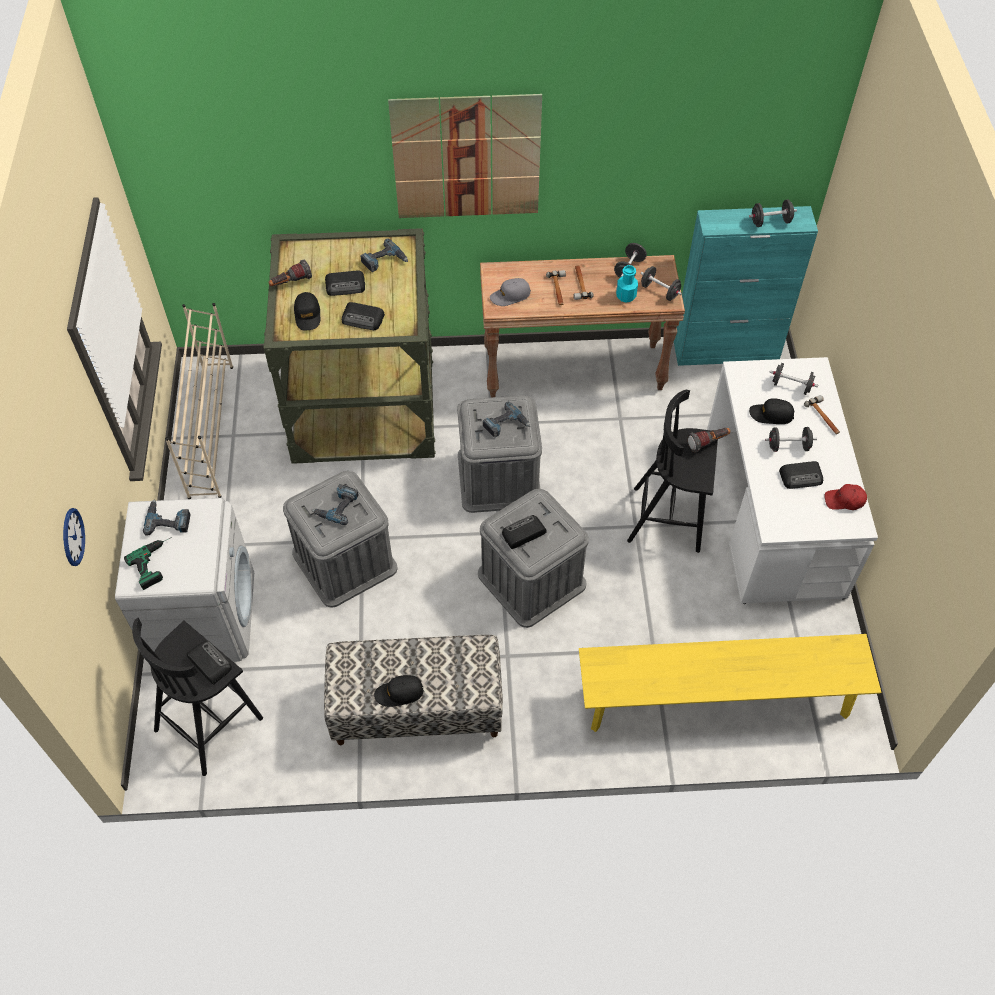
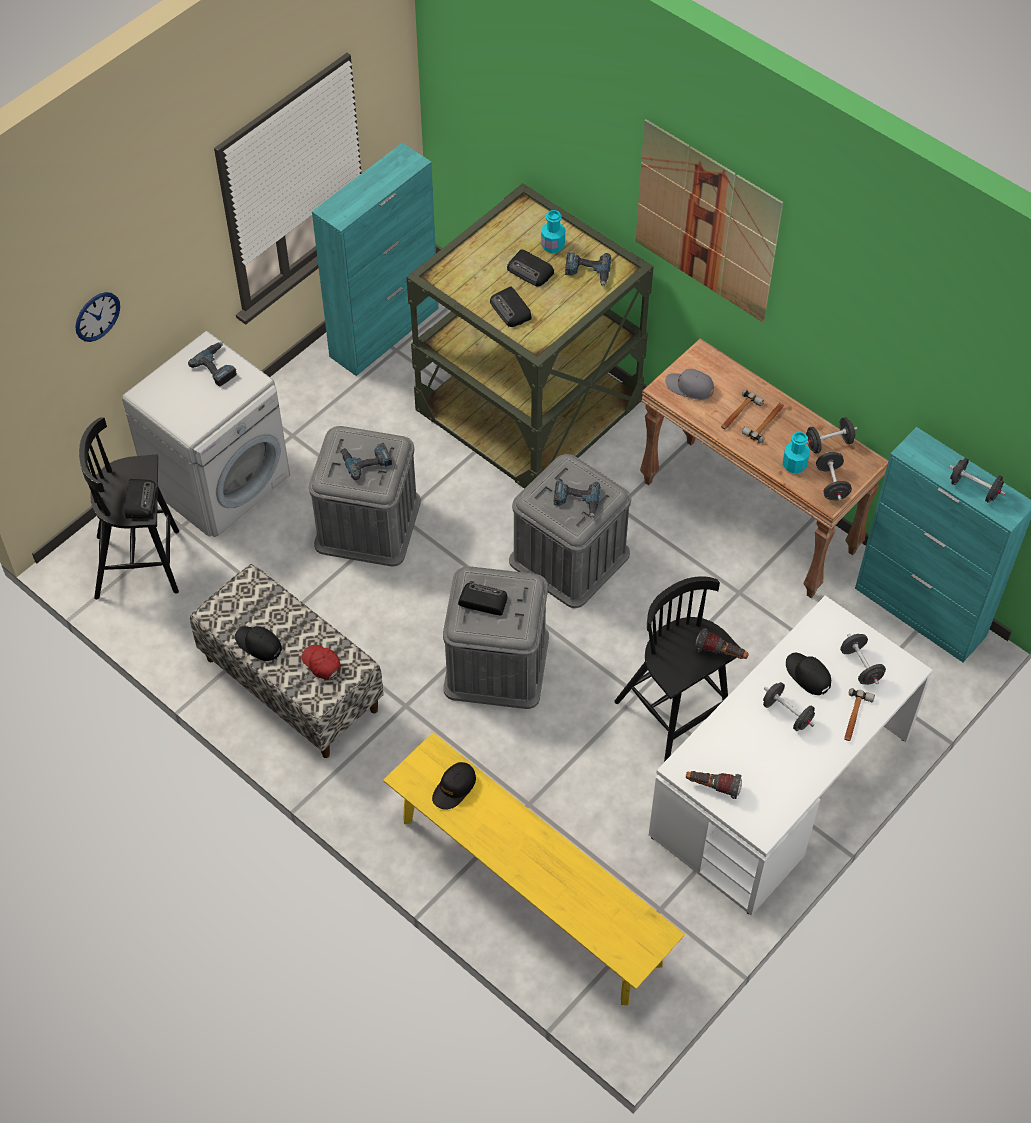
camera: 45 degrees right, 0 degrees up
(156, 563) = (175, 393): power drill -> none
(212, 429) = (385, 332): beige shoe rack -> turquoise cabinet
(291, 283) = (490, 236): flashlight -> flashlight (712, 787)
(307, 315) = (471, 274): black cap -> black cap (454, 788)
(341, 260) = (553, 245): none -> turquoise bottle
(801, 477) = (764, 748): radio -> none
(844, 500) = (777, 799): red cap -> red cap (321, 664)

